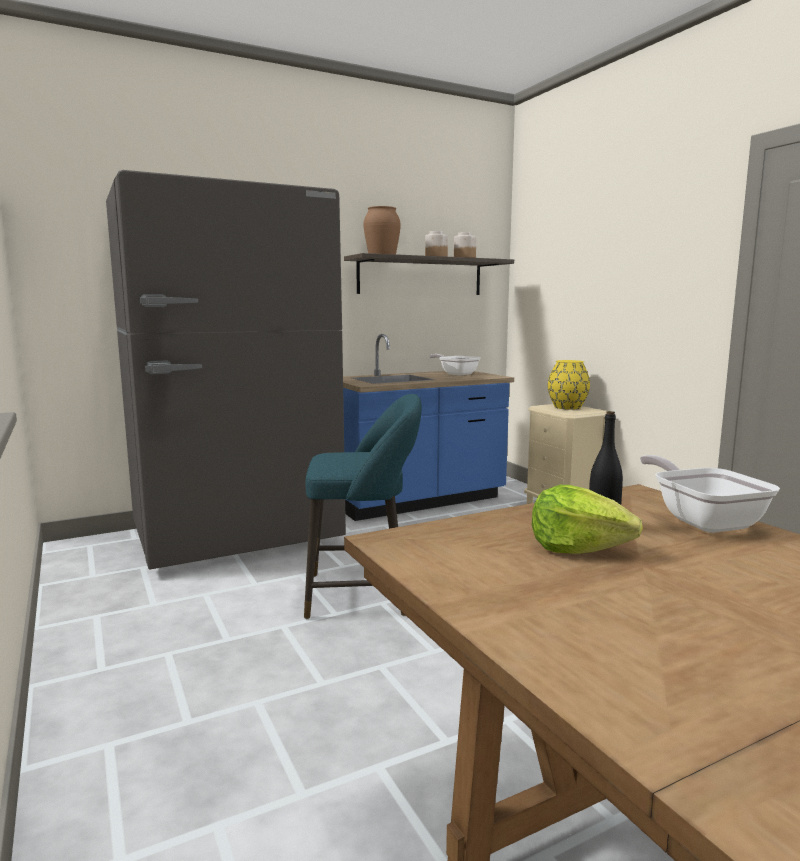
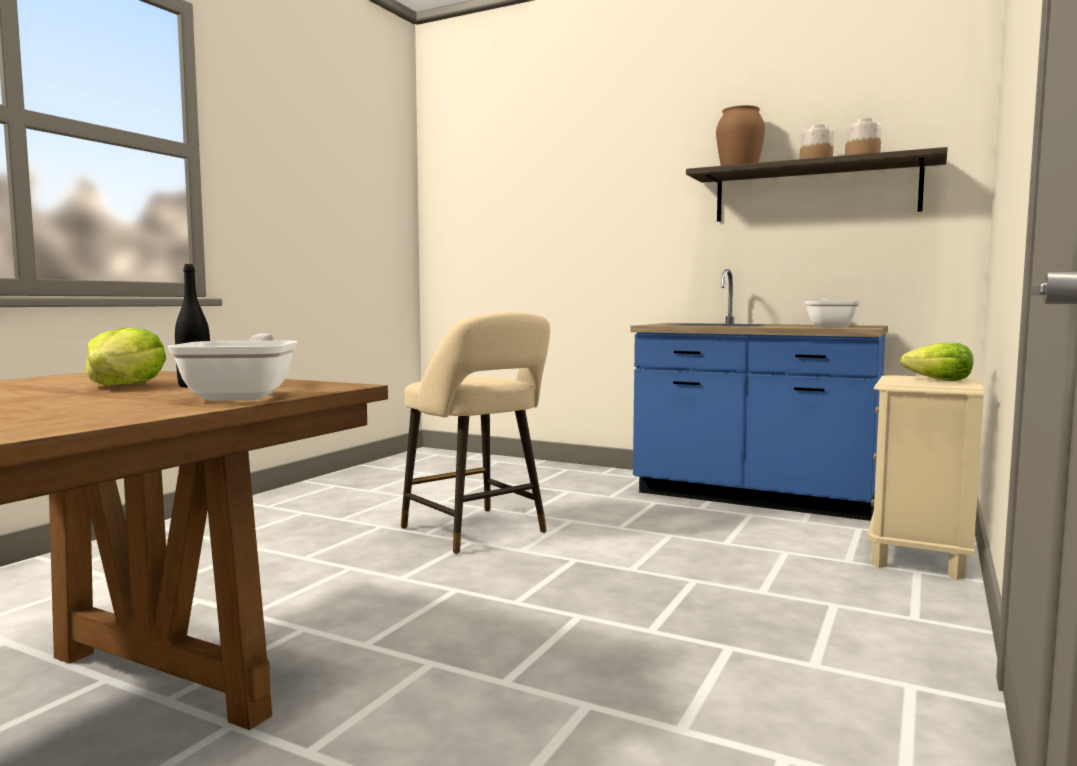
camera: 55 degrees right, 5 degrees down
(237, 537) = (521, 475): grey fridge -> none
(364, 594) = (478, 532): turquoise stool -> beige stool
(568, 407) = (939, 380): yellow vase -> lettuce
(702, 520) = (244, 396): frying pan -> frying pan turned 45 degrees counterclockwise

